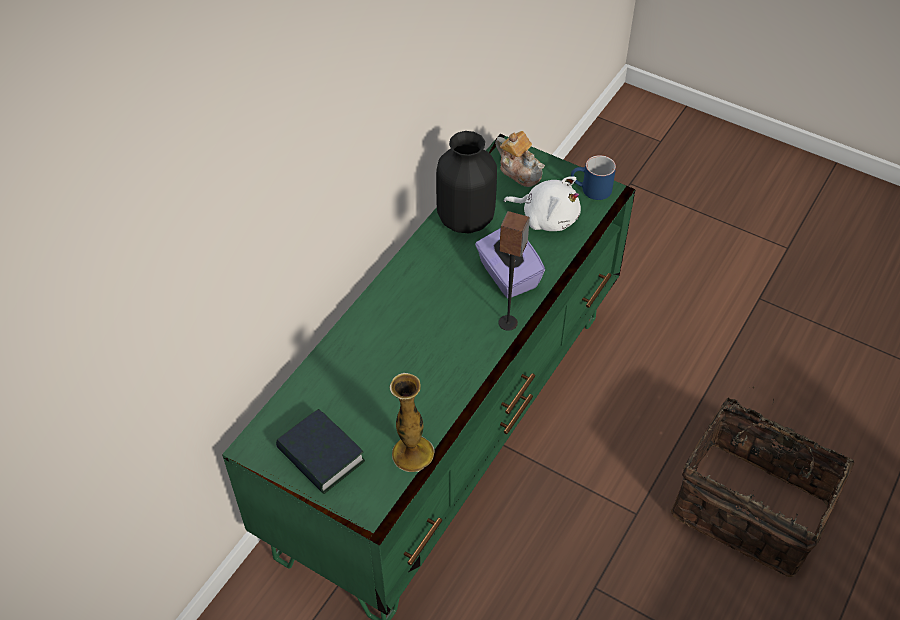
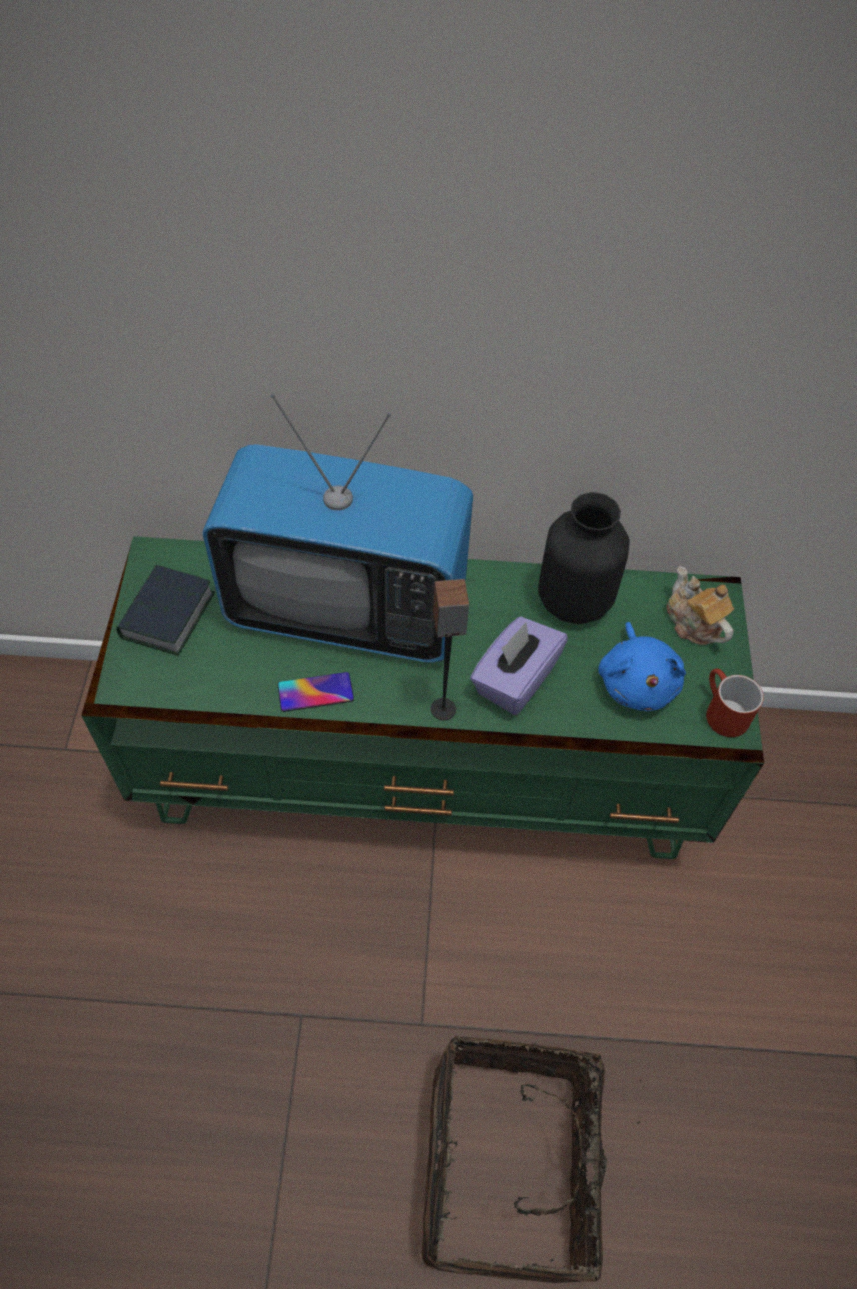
camera: 60 degrees right, 5 degrees up
(390, 342) = (347, 609): none -> television
(412, 453) = (209, 694): vase -> none
(450, 388) = (315, 692): none -> phone
(520, 171) = (693, 623): teapot -> teapot turned 135 degrees clockwise
(546, 218) = (637, 682): white plush toy -> blue plush toy
(591, 190) = (720, 712): blue mug -> red mug

